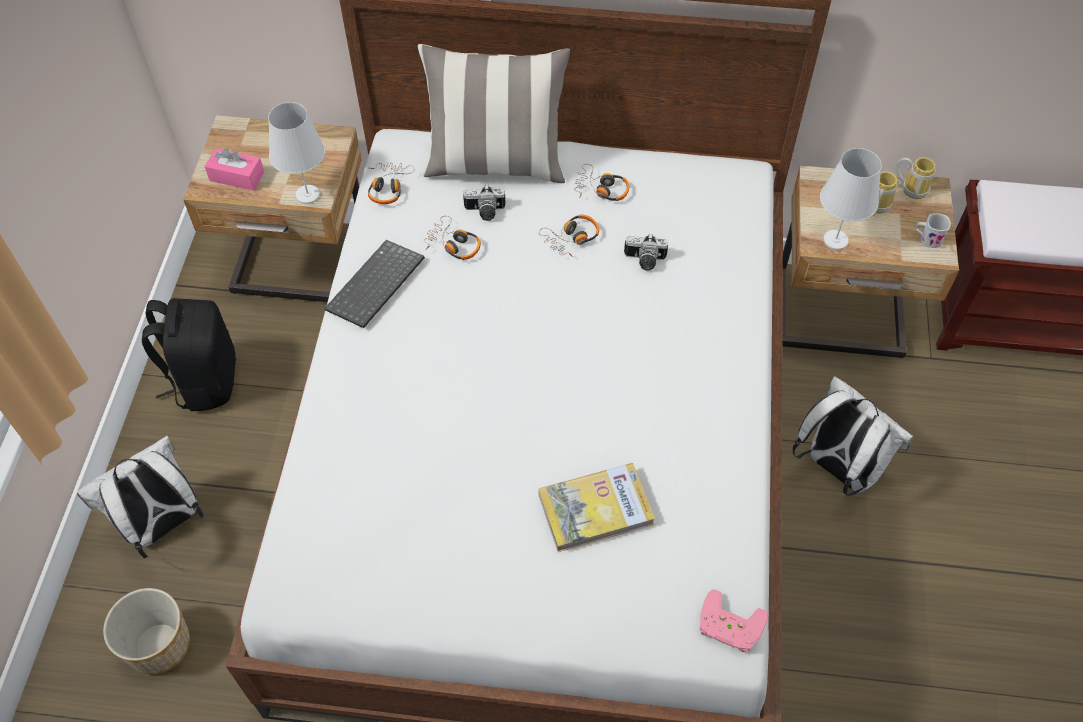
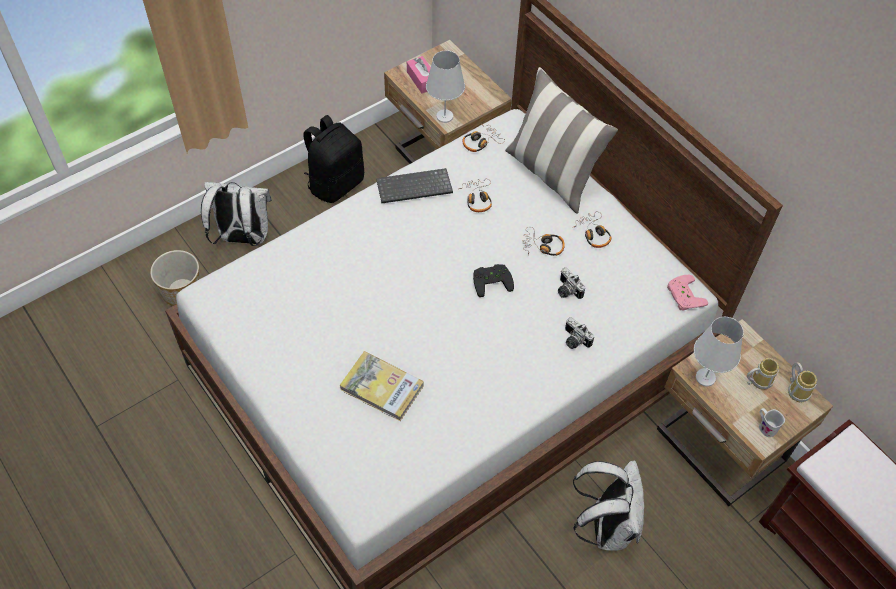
camera: 45 degrees right, 0 degrees up
(485, 212) = (514, 195): camera -> camera (574, 340)
(566, 310) = (491, 280): none -> black game controller
(728, 627) = (373, 501): pink game controller -> pink game controller (683, 295)

